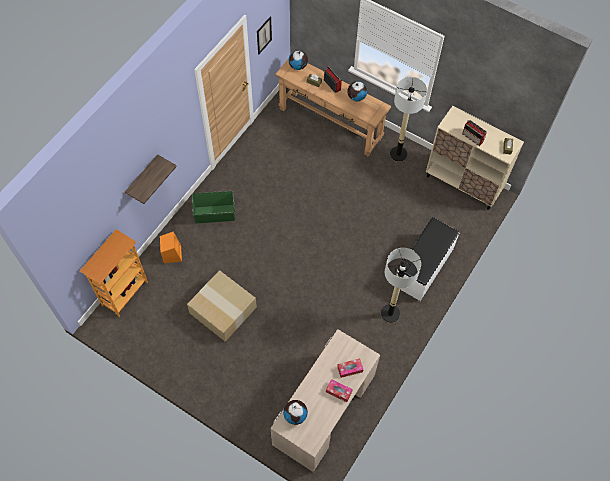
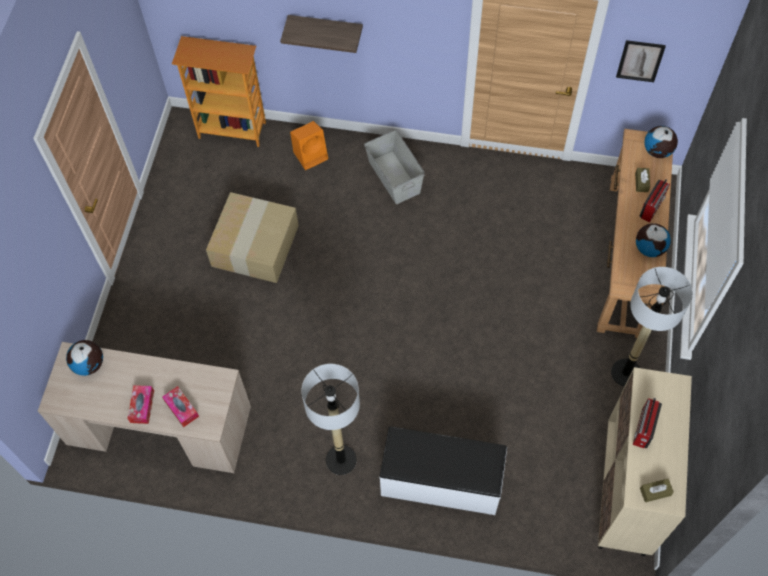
camera: 70 degrees right, 0 degrees up
(214, 213) = (394, 176): green storage box -> grey storage box

